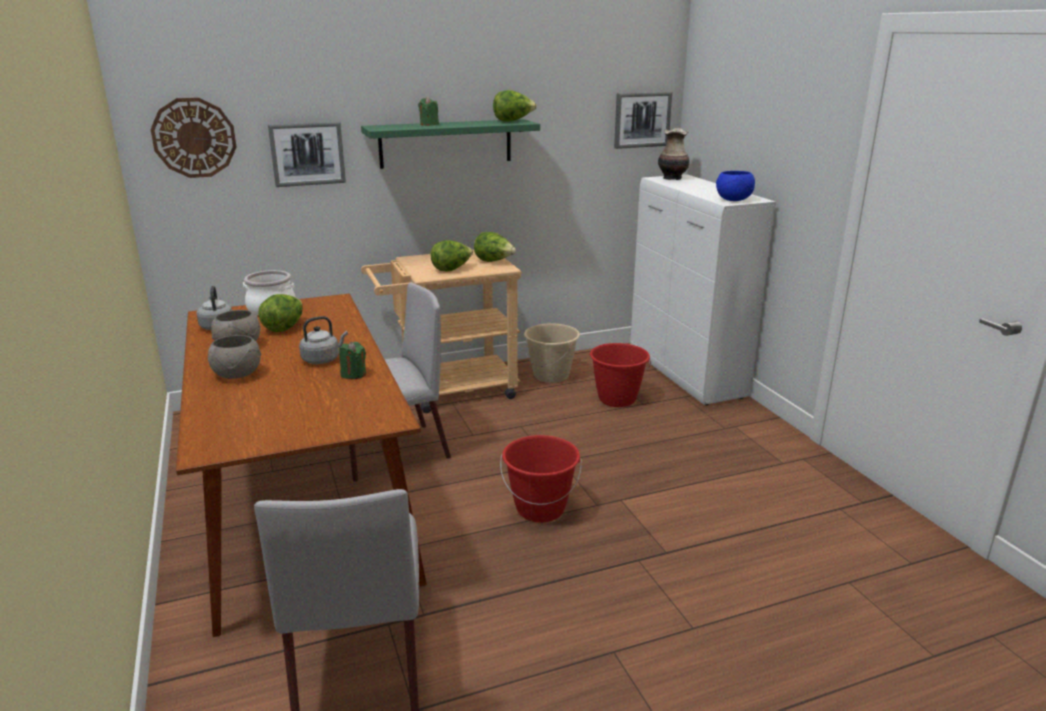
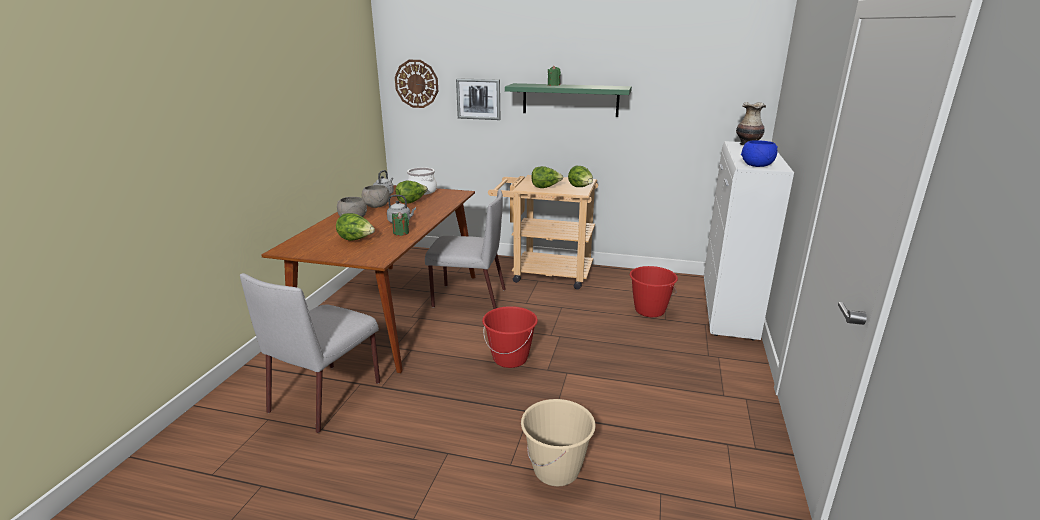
camera: 35 degrees right, 0 degrees up
(513, 121) = (616, 87): lettuce -> lettuce (356, 240)
(551, 376) = (622, 282): beige bucket -> beige bucket (556, 470)
(642, 119) = (738, 93): picture -> none

